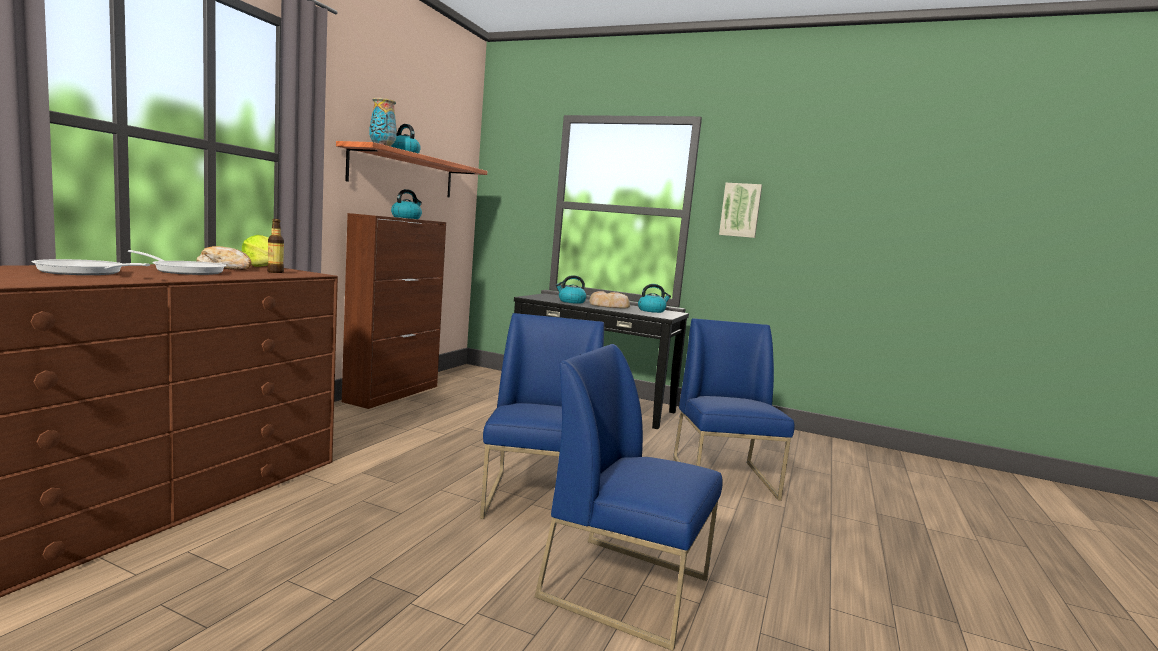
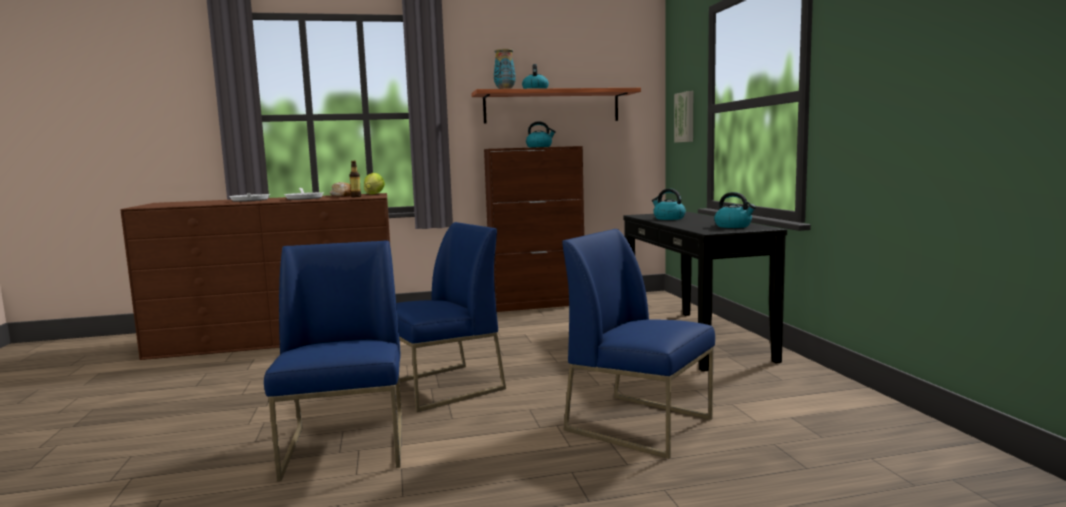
camera: 55 degrees right, 0 degrees up
(609, 305) = (700, 221): bread -> none
(724, 478) = (640, 424): blue chair -> blue chair turned 105 degrees counterclockwise
(740, 210) = (853, 76): picture -> picture (685, 117)

